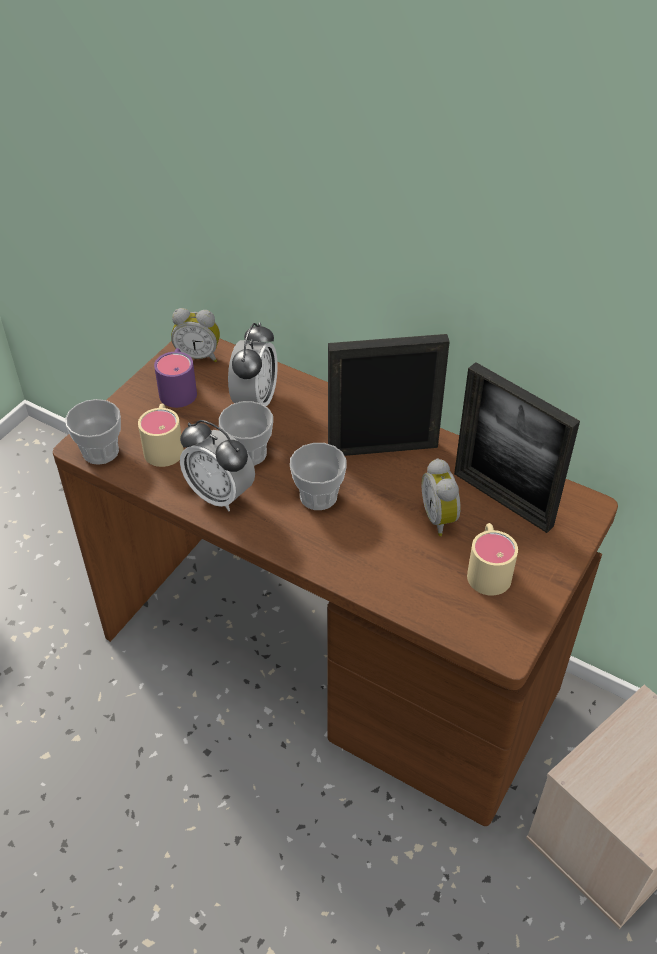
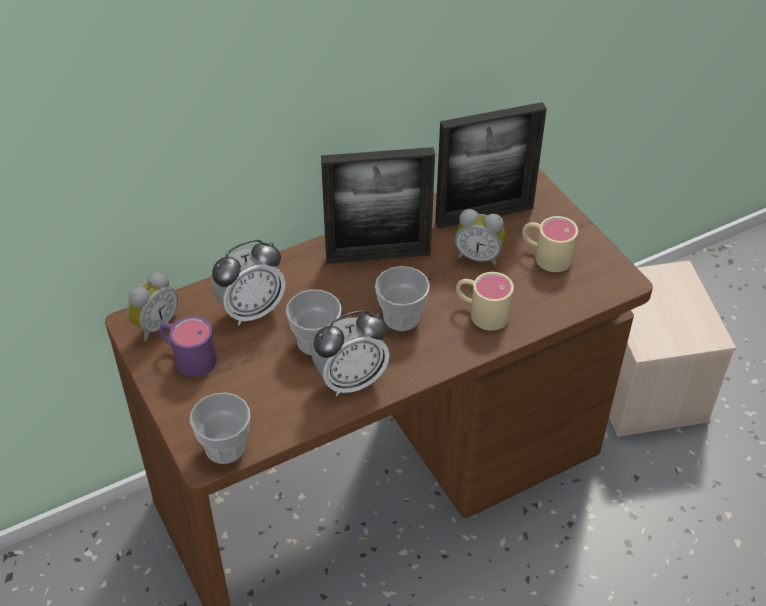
camera: 60 degrees left, 0 degrees up
(164, 445) = (256, 396): beige mug -> beige mug (481, 312)
(255, 400) = (251, 310): alarm clock -> alarm clock turned 105 degrees clockwise
(382, 448) = (378, 256): picture frame -> picture frame turned 120 degrees counterclockwise

